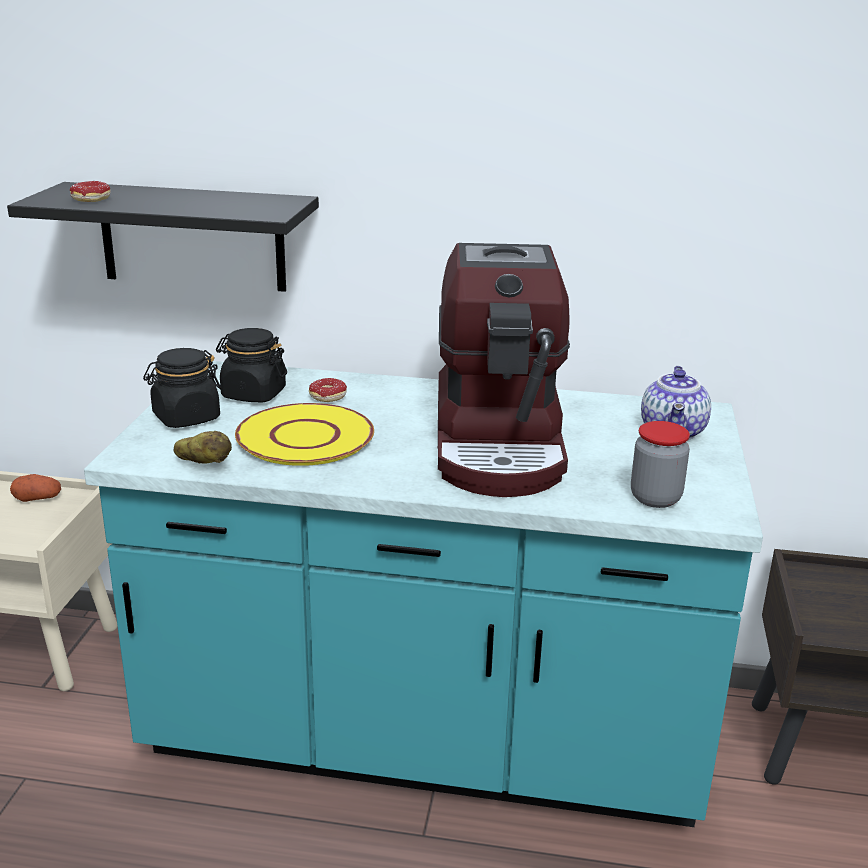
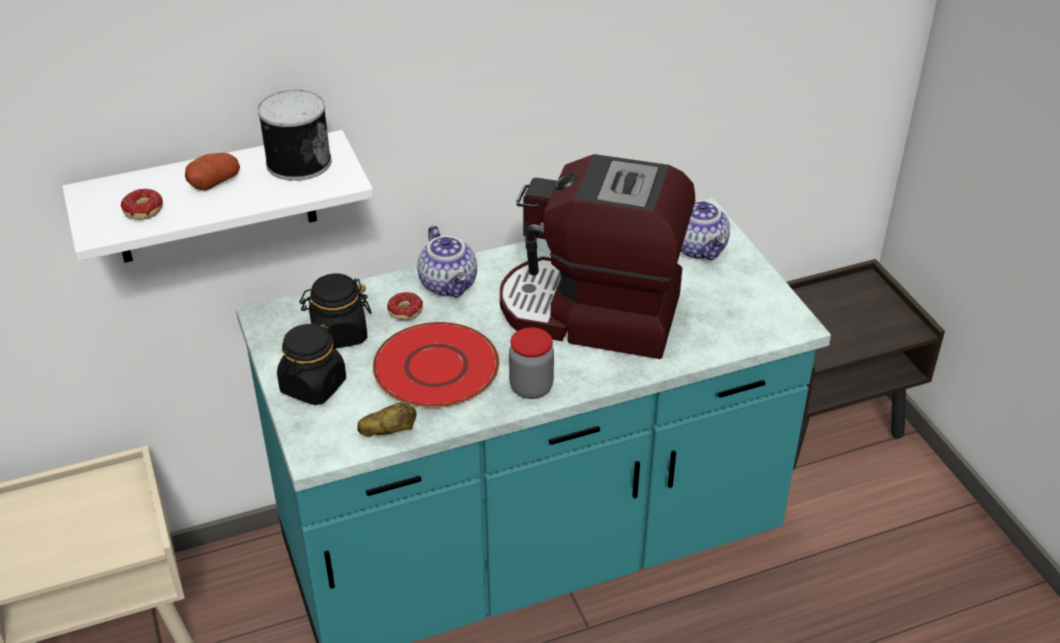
camera: 30 degrees left, 15 degrees up
(37, 498) = (90, 492): potato -> potato (214, 182)
(192, 237) = (214, 198): black shelf -> white shelf
(250, 201) = (297, 162): none -> can
(305, 437) = (436, 368): yellow plate -> red plate
(390, 391) = (450, 285): none -> teapot
(500, 445) = (592, 315): coffee machine -> coffee machine turned 135 degrees clockwise
(655, 498) = (741, 326): jar -> jar (531, 388)

